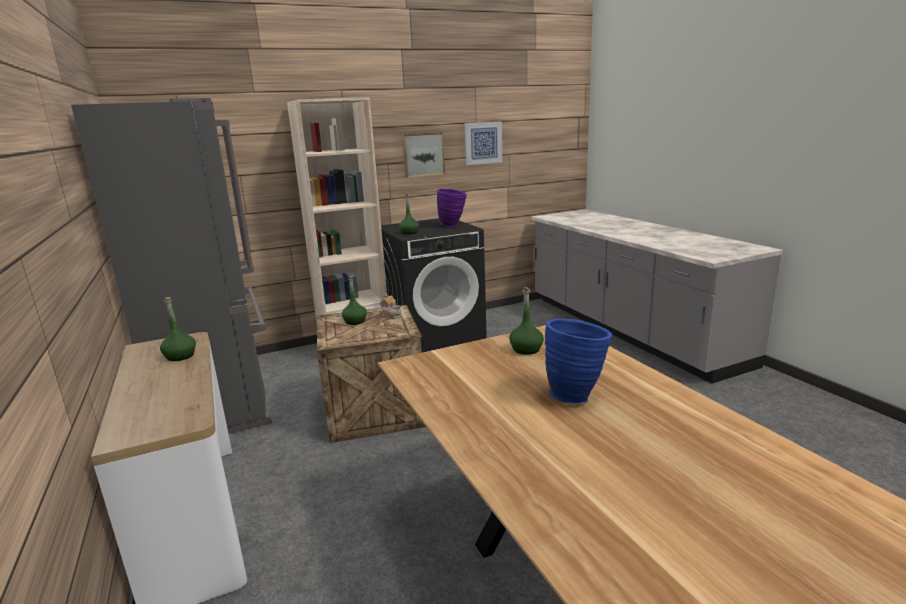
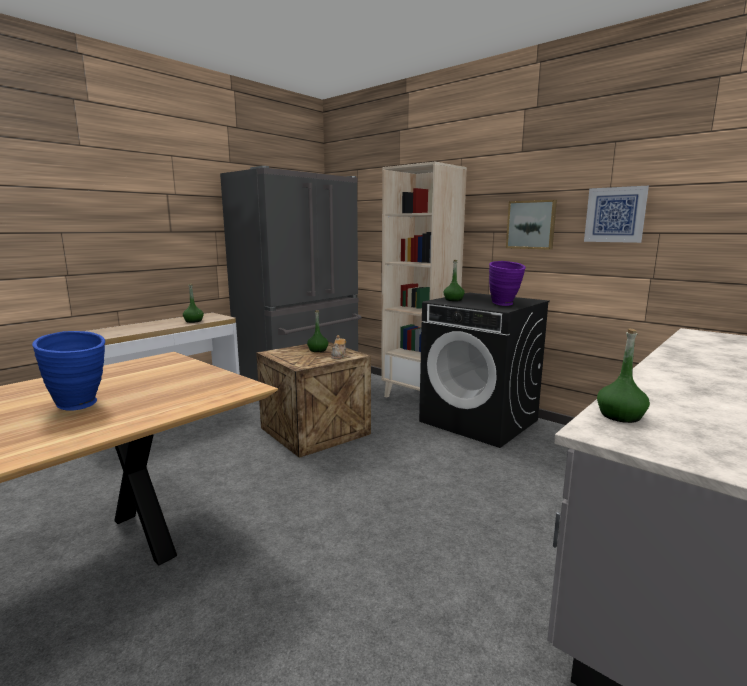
camera: 65 degrees right, 5 degrees down
(526, 349) = (194, 383): green bottle -> green bottle (620, 416)

